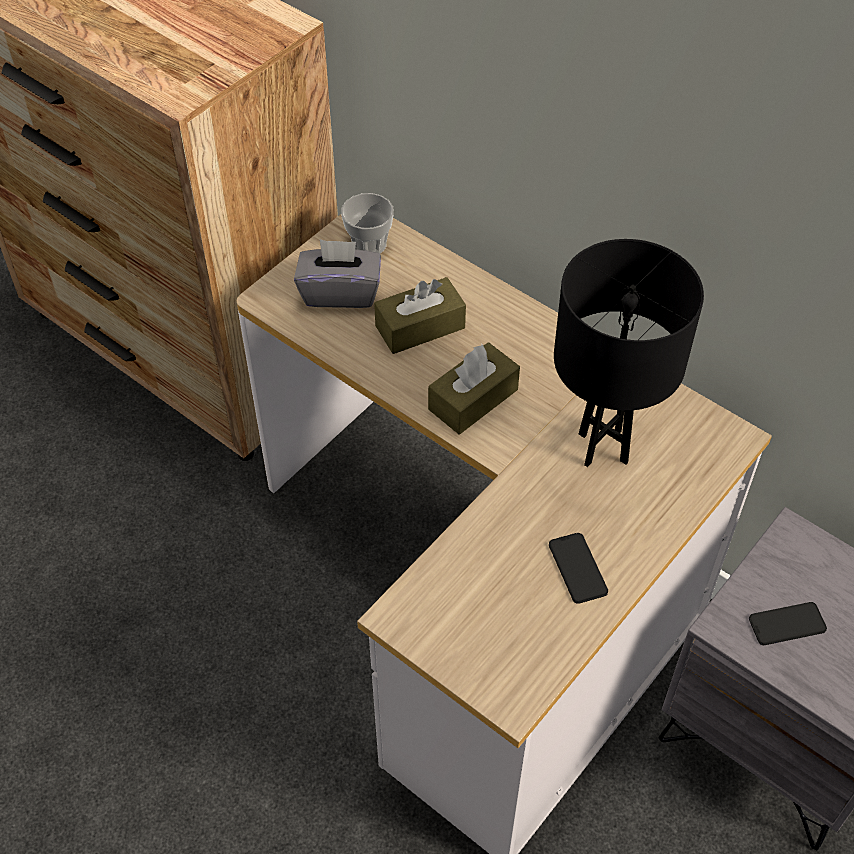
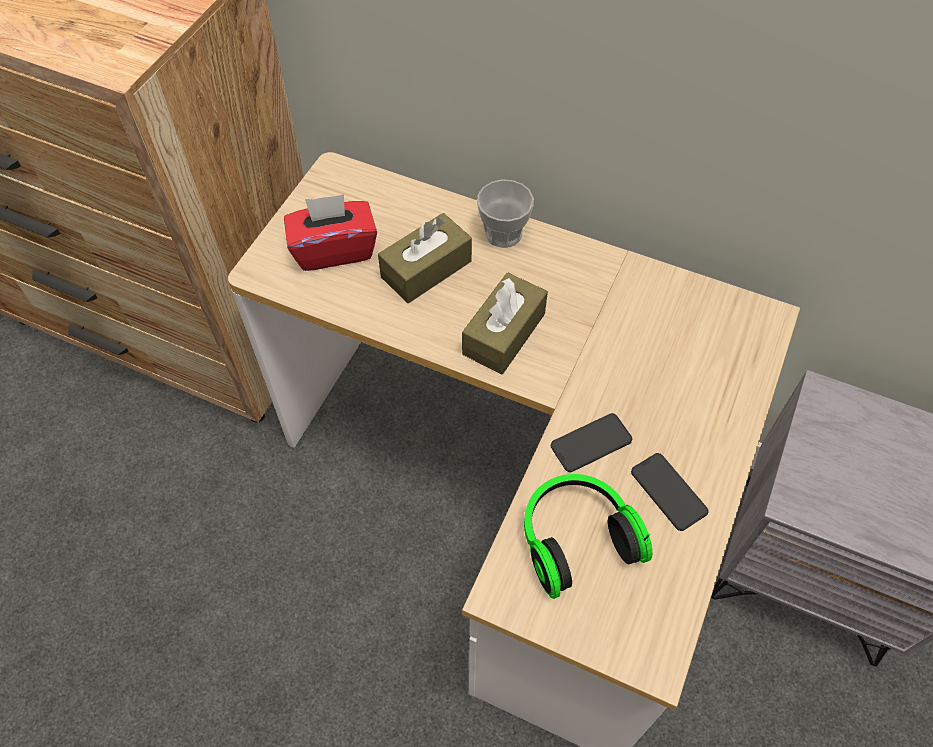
camera: 15 degrees left, 5 degrees up
(340, 292) = (334, 250): grey tissue box -> red tissue box
(369, 244) = (348, 194): cup -> cup (503, 234)
(477, 587) = (575, 538): none -> headphones
(603, 448) = (648, 356): black table lamp -> none
(787, 624) = (852, 487): phone -> phone (591, 443)

